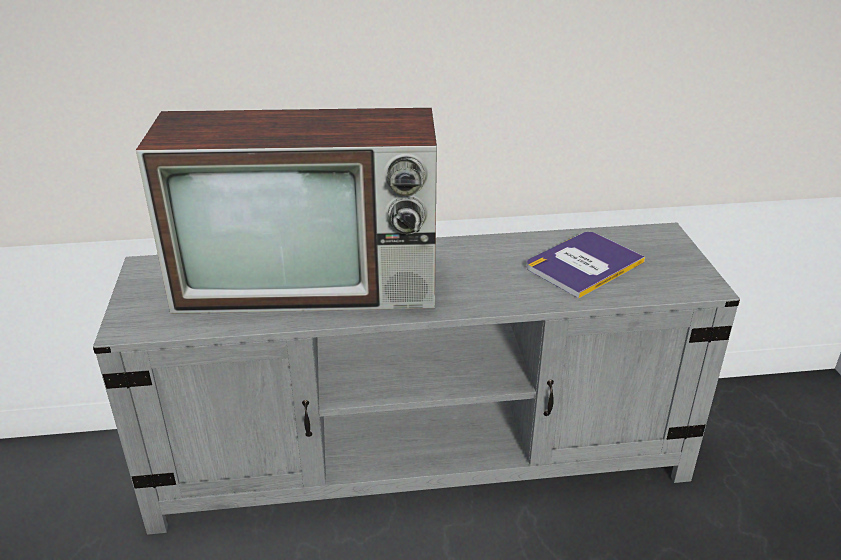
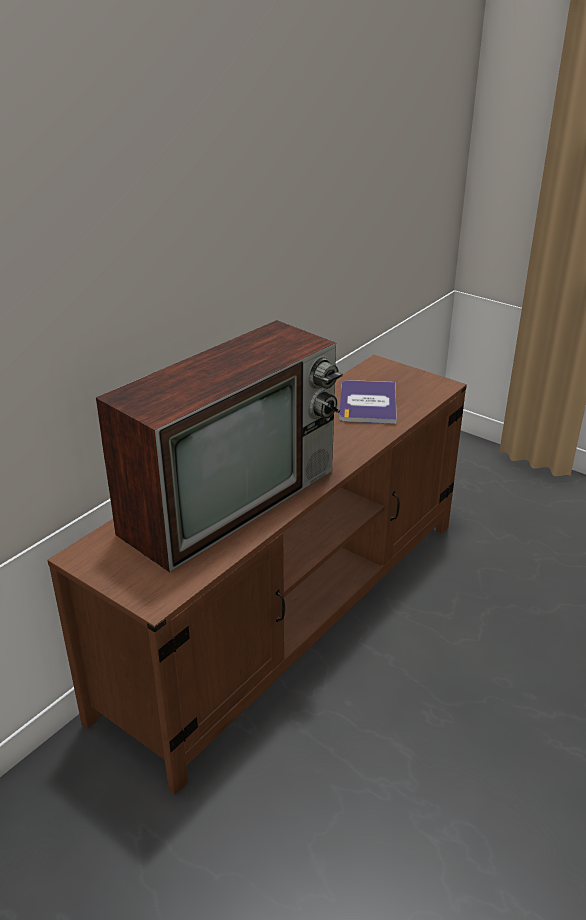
camera: 45 degrees left, 0 degrees up
(422, 456) = (291, 611): grey tv stand -> brown tv stand

